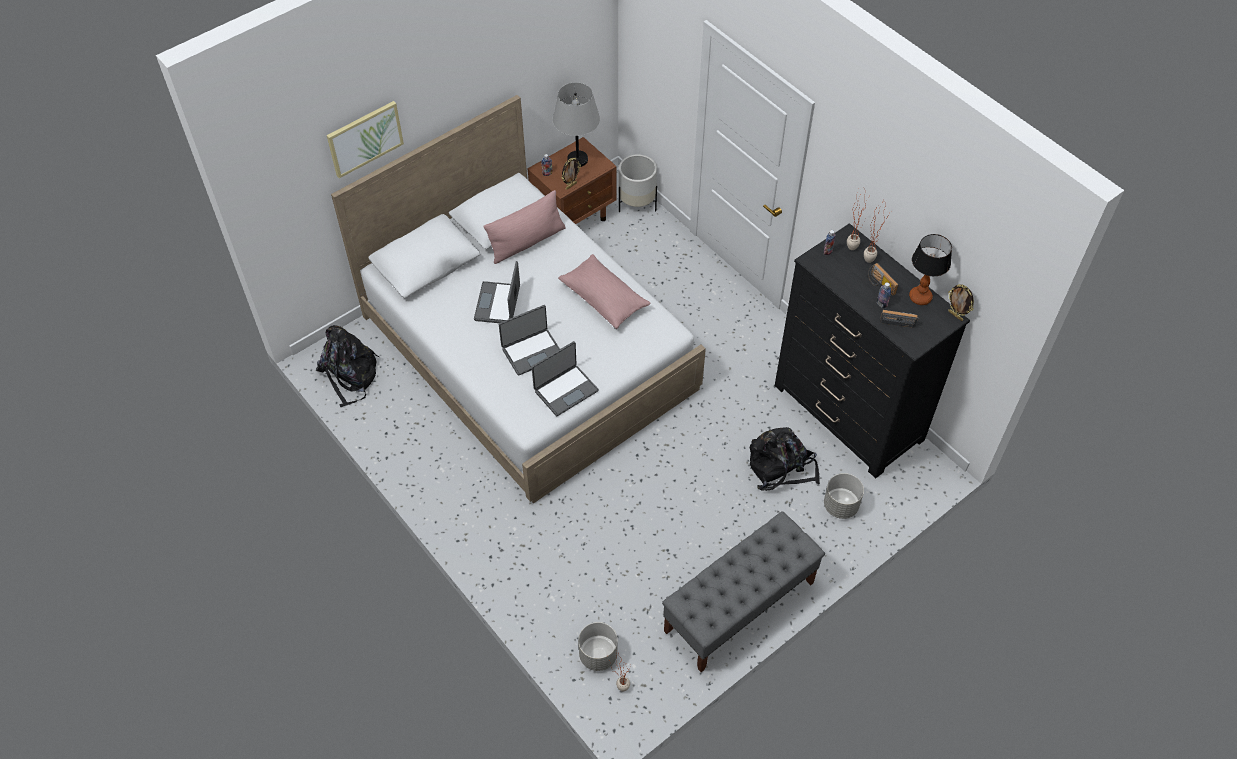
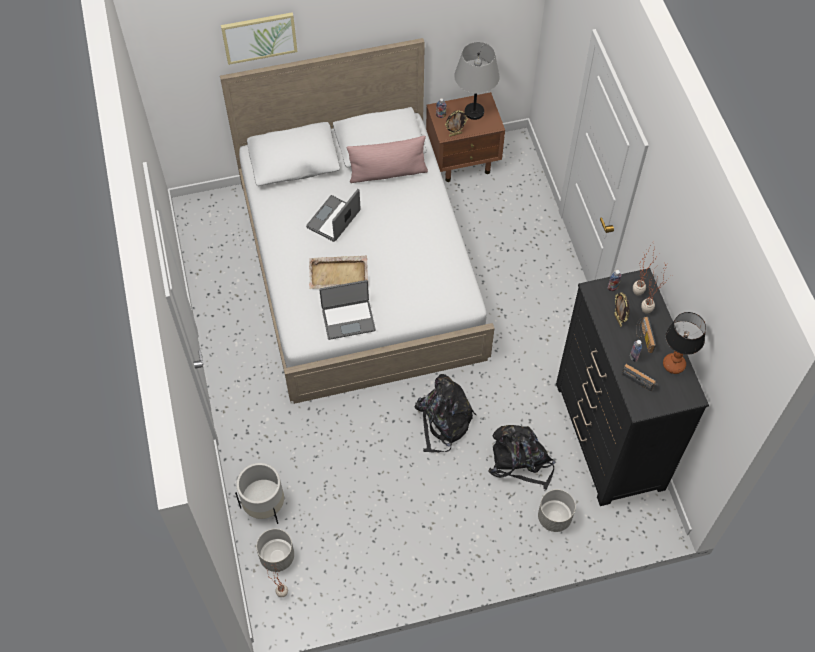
camera: 25 degrees right, 5 degrees up
(350, 375) = (205, 232): black backpack -> black backpack (443, 421)
(532, 351) = (339, 273): laptop -> beige tray
(604, 299) = (425, 249): pink pillow -> none
(637, 203) = (525, 168): white planter -> white planter (264, 505)
(739, 607) = (415, 568): grey bench -> none
(956, 315) = (697, 395): picture frame -> picture frame (618, 320)

